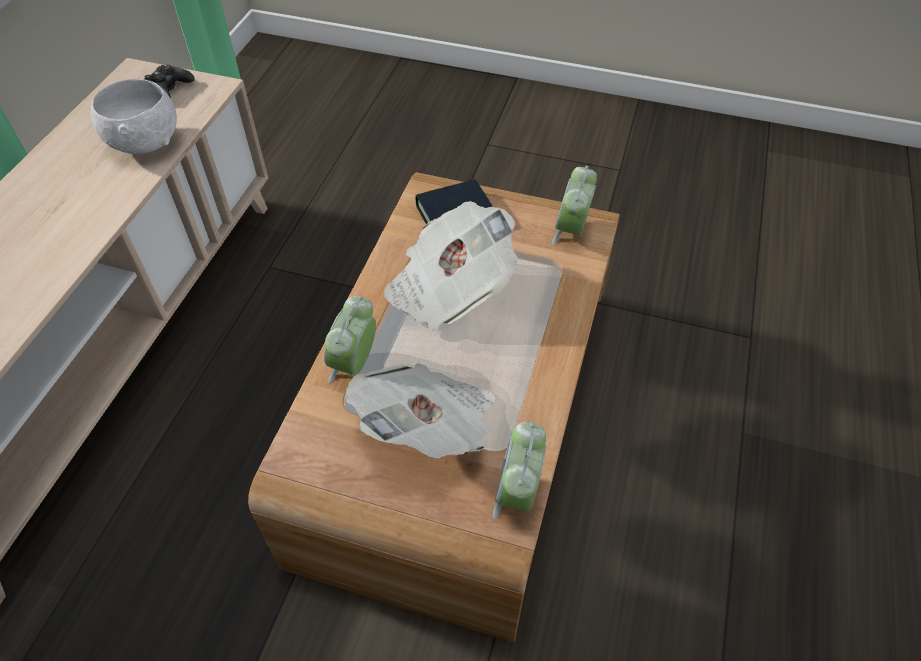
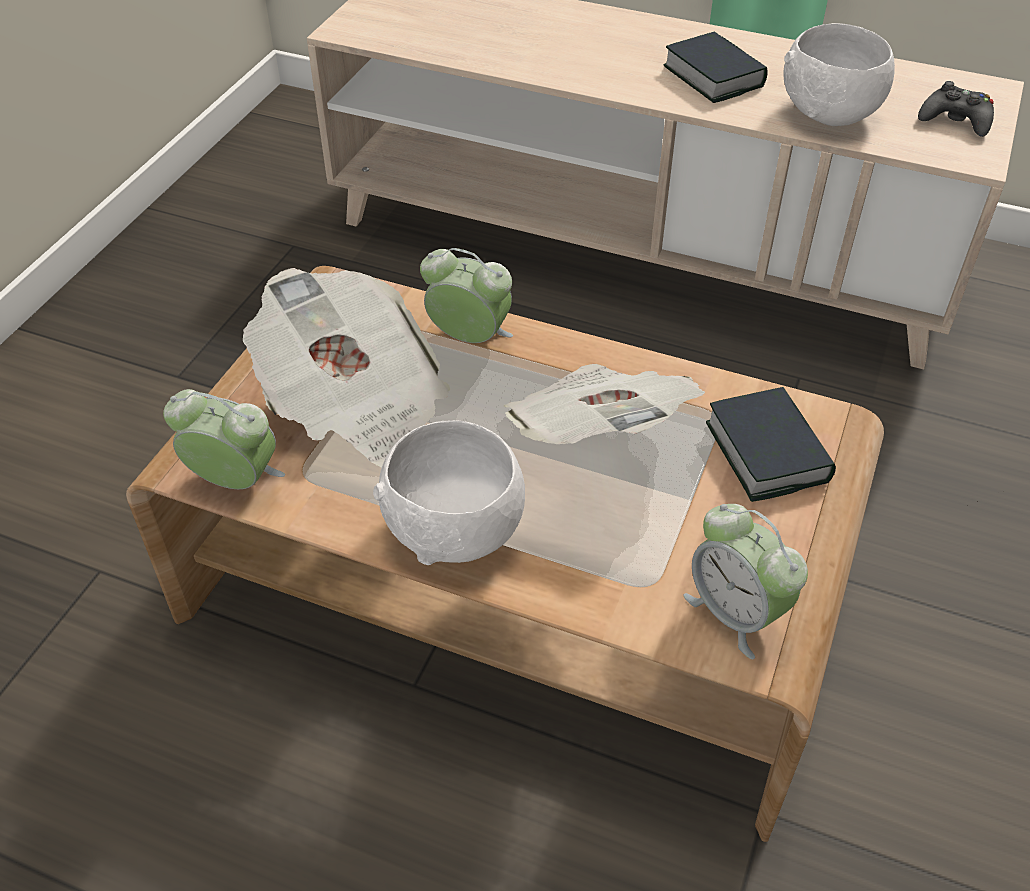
camera: 95 degrees right, 5 degrees down
(72, 200) = (713, 76): none -> book
(539, 353) = (457, 531): none -> white bowl
(571, 230) = (735, 613): alarm clock -> alarm clock turned 150 degrees counterclockwise

